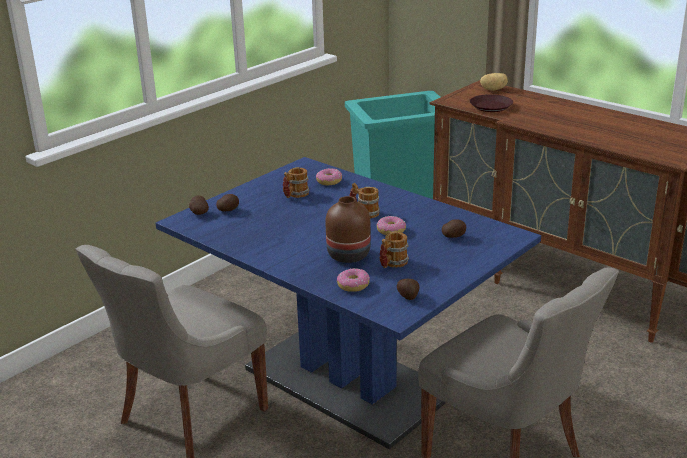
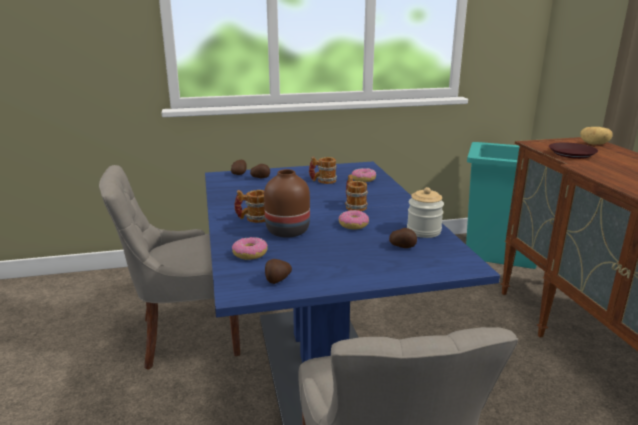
camera: 35 degrees right, 5 degrees down
(392, 264) = (310, 249): mug -> mug (252, 219)
(450, 218) = (423, 231): none -> jar

